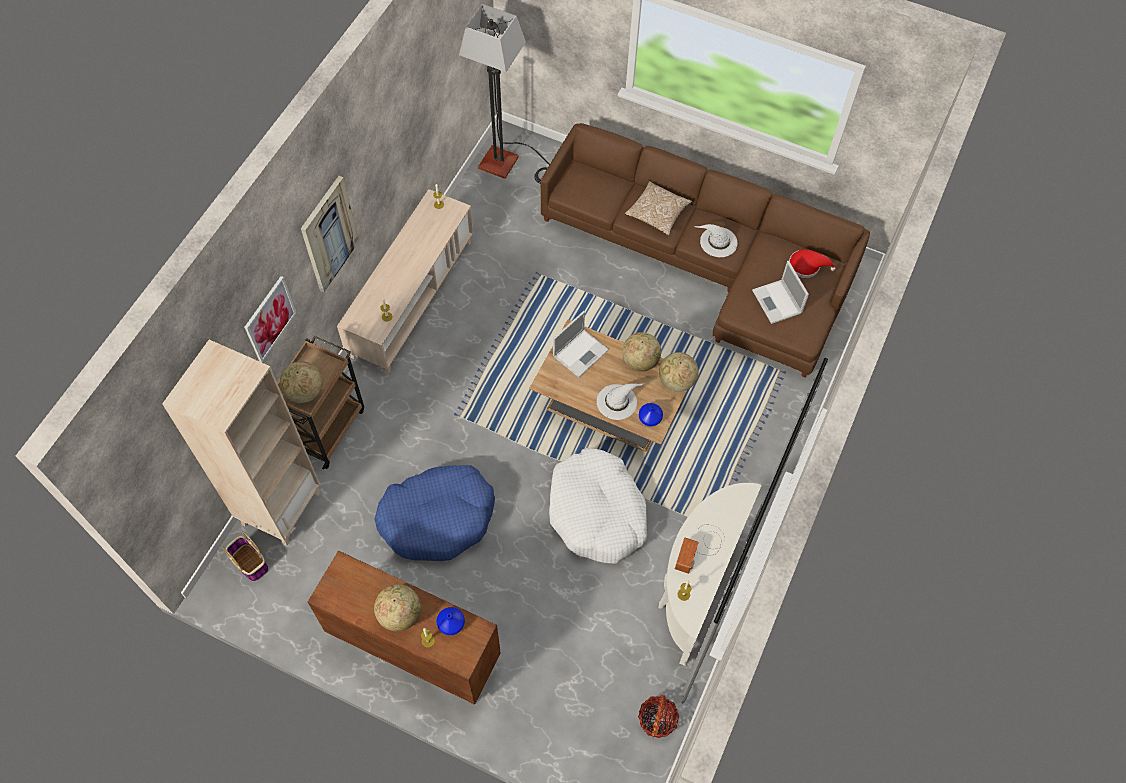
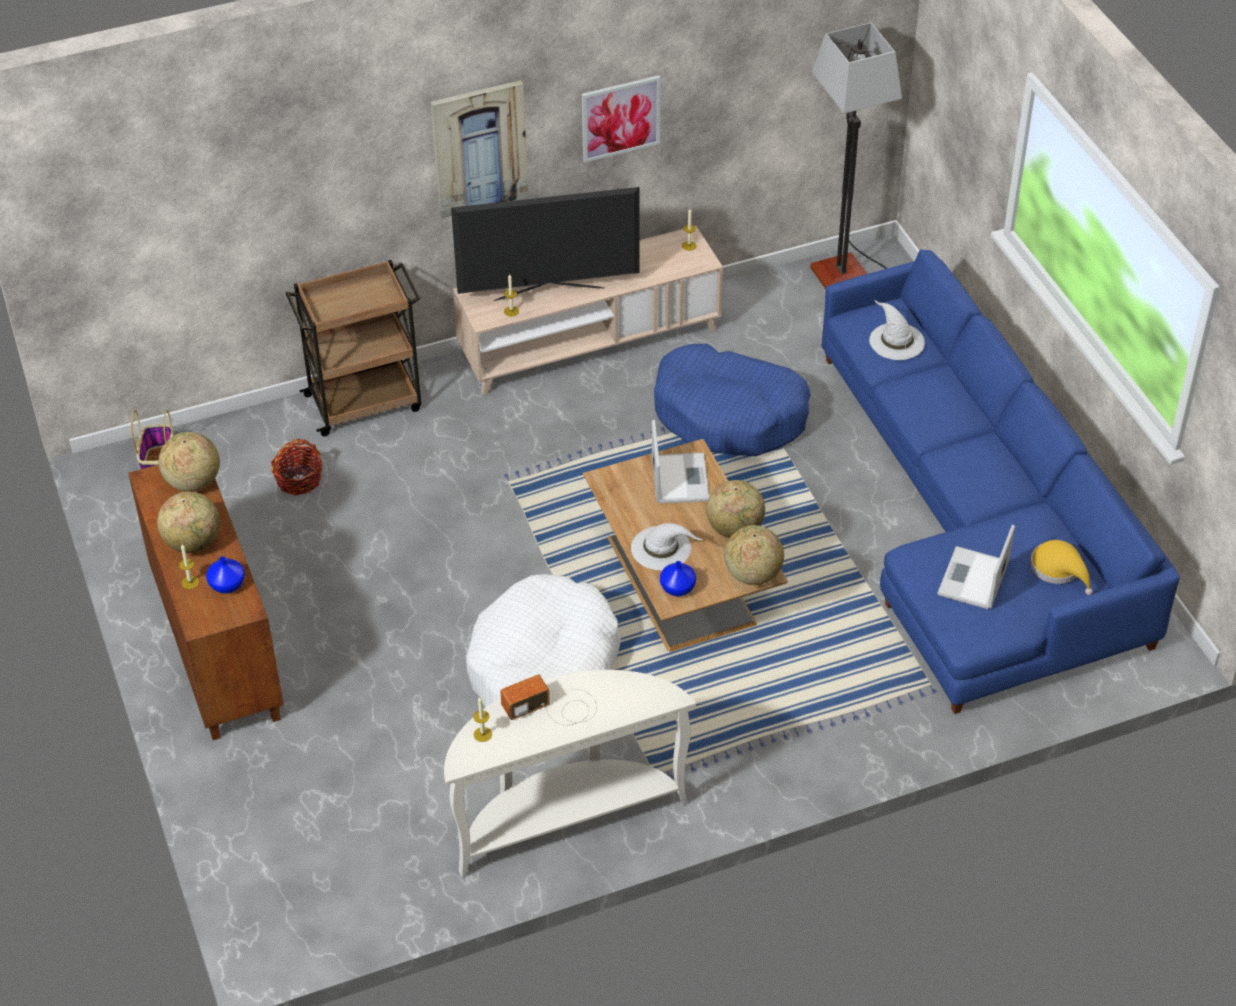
camera: 45 degrees right, 15 degrees down
(269, 319) = (339, 183): picture -> picture (620, 118)
(281, 507) = (242, 439): beige bookcase -> none
(304, 392) = (337, 305): globe -> globe (193, 482)
(395, 289) = (549, 293): none -> television
(438, 518) = (376, 554): blue dog bed -> blue dog bed (729, 415)
(581, 352) = (679, 477): laptop -> laptop turned 90 degrees counterclockwise
(657, 214) = (935, 405): pillow -> none
(657, 720) = (371, 901): basket -> basket (299, 480)
(707, 262) = (974, 522): brown sofa -> blue sofa
(718, 242) = (974, 476): white hat -> white hat (896, 341)
(807, 266) = (1059, 569): red hat -> yellow hat

